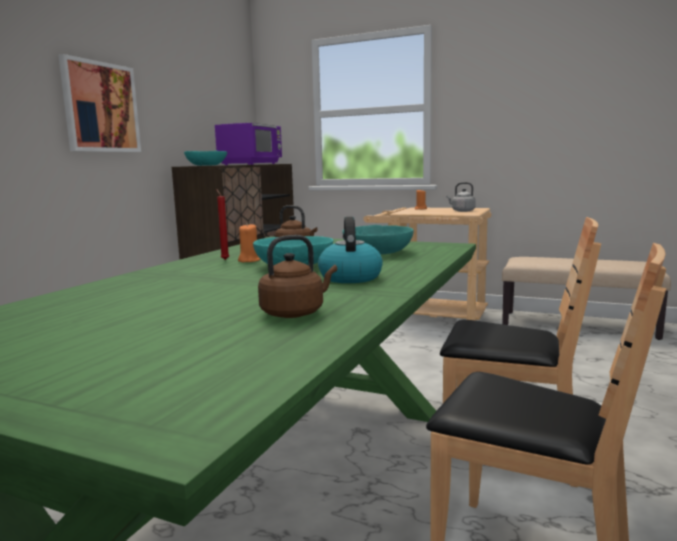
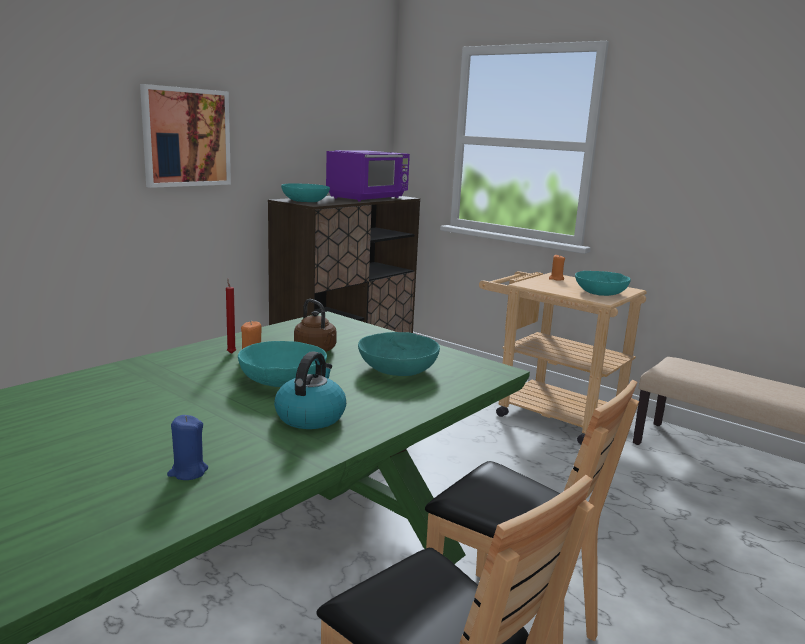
camera: 15 degrees right, 5 degrees up
(295, 313) = (188, 472): brown kettle -> blue candle
(462, 211) = (600, 293): grey kettle -> turquoise bowl

